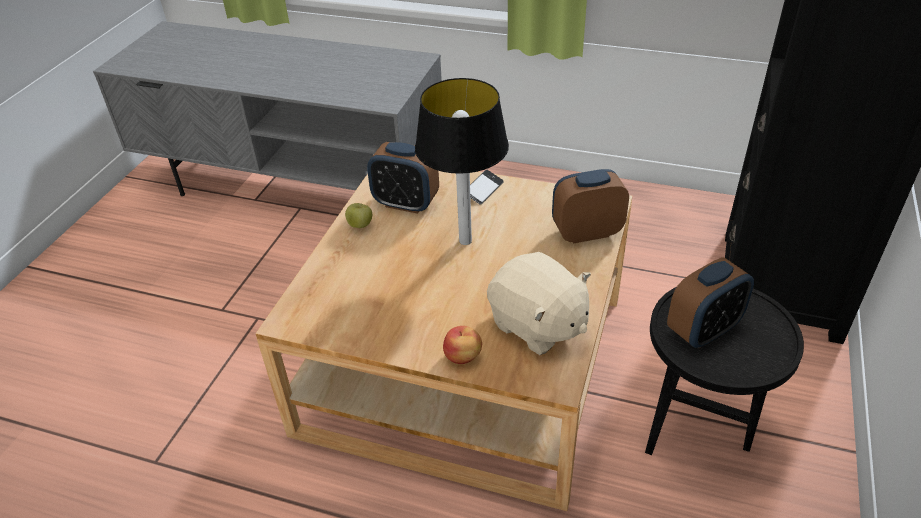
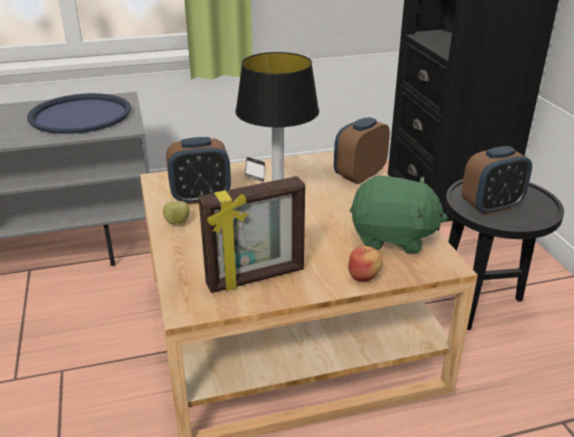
camera: 35 degrees left, 10 degrees down
(363, 73) = (80, 115): none -> blue tray
(368, 315) = (256, 278): none -> picture frame
(537, 325) = (392, 238): beige plush toy -> green plush toy
(703, 330) = (491, 206): alarm clock -> alarm clock turned 45 degrees clockwise

